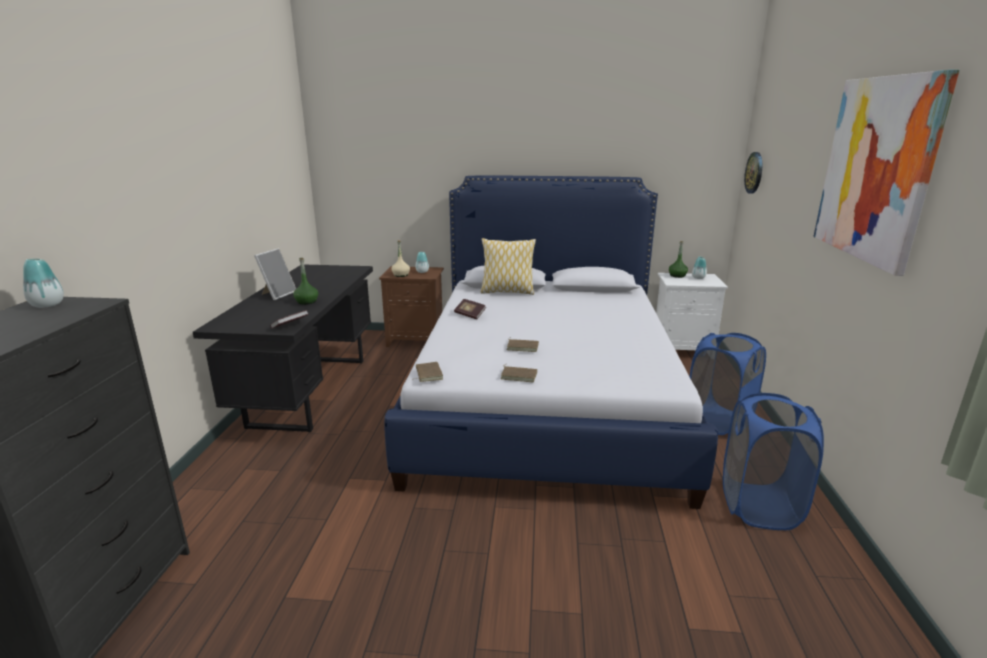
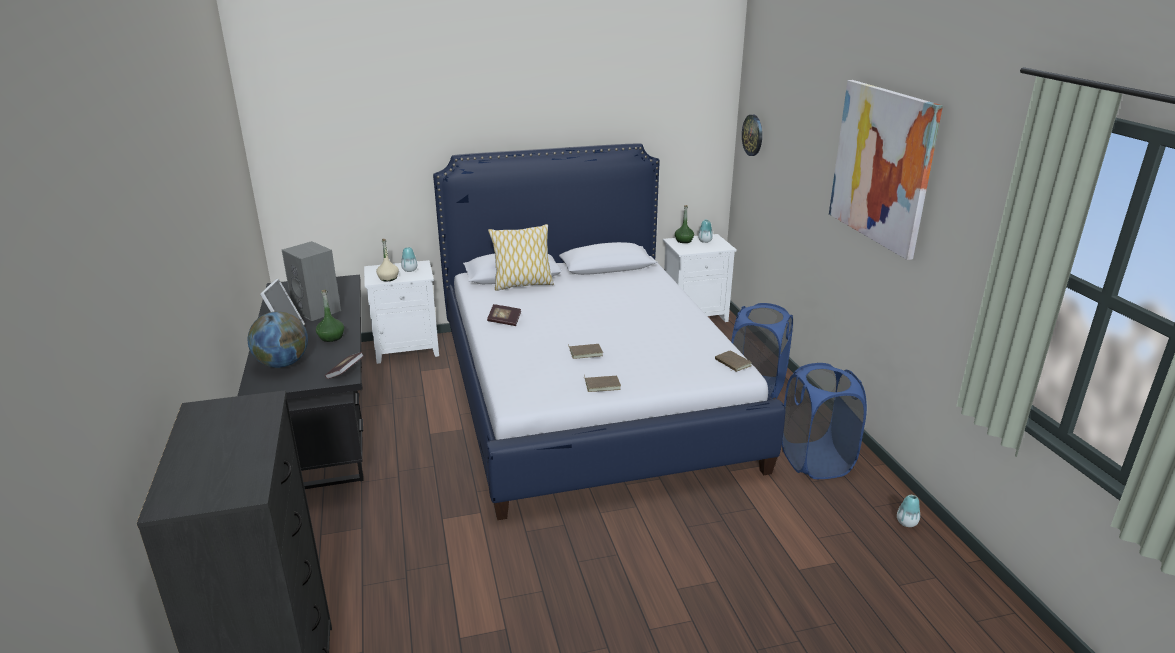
camera: 20 degrees left, 5 degrees up
(47, 305) = (213, 412): vase -> vase (906, 523)
(251, 314) = (282, 364): none -> globe
(317, 284) = (318, 310): none -> grey speaker
(417, 340) = (408, 348): brown nightstand -> white nightstand
(427, 374) = (515, 399): brown book -> brown book (732, 363)

